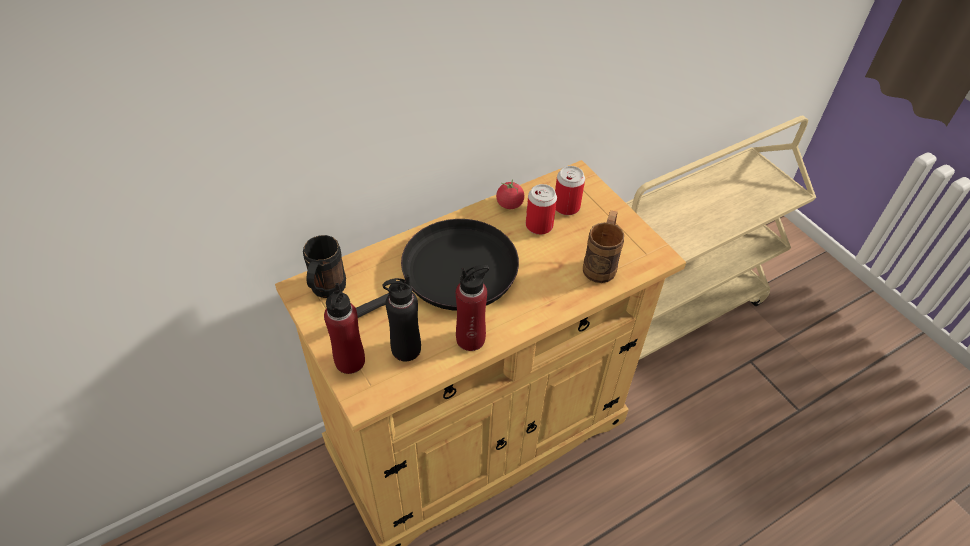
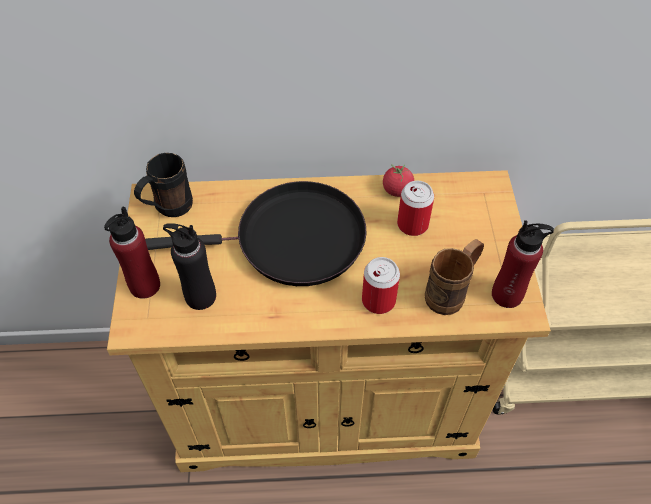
camera: 30 degrees right, 5 degrees up
(470, 339) = (266, 313): red bottle -> red bottle (507, 295)
(566, 207) = (455, 215): can -> can (378, 300)

